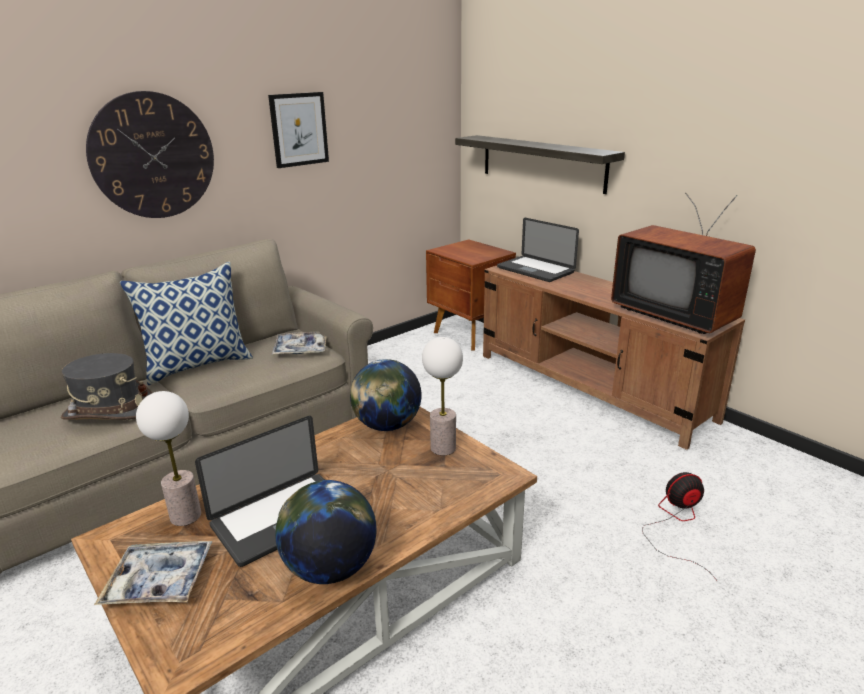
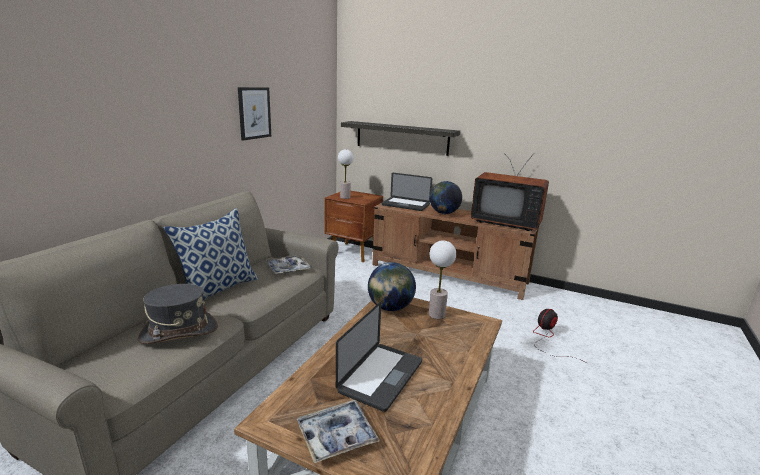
camera: 25 degrees left, 5 degrees down
(153, 156) = (165, 129): wall clock -> none
(185, 516) = (311, 391): table lamp -> table lamp (345, 197)
(330, 568) = (442, 397): globe -> globe (444, 213)

